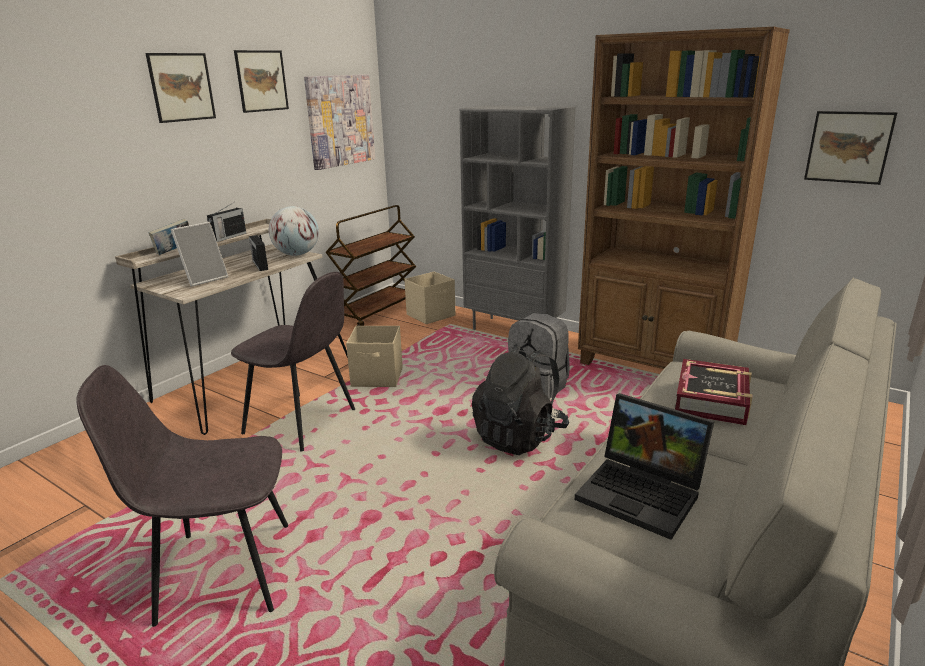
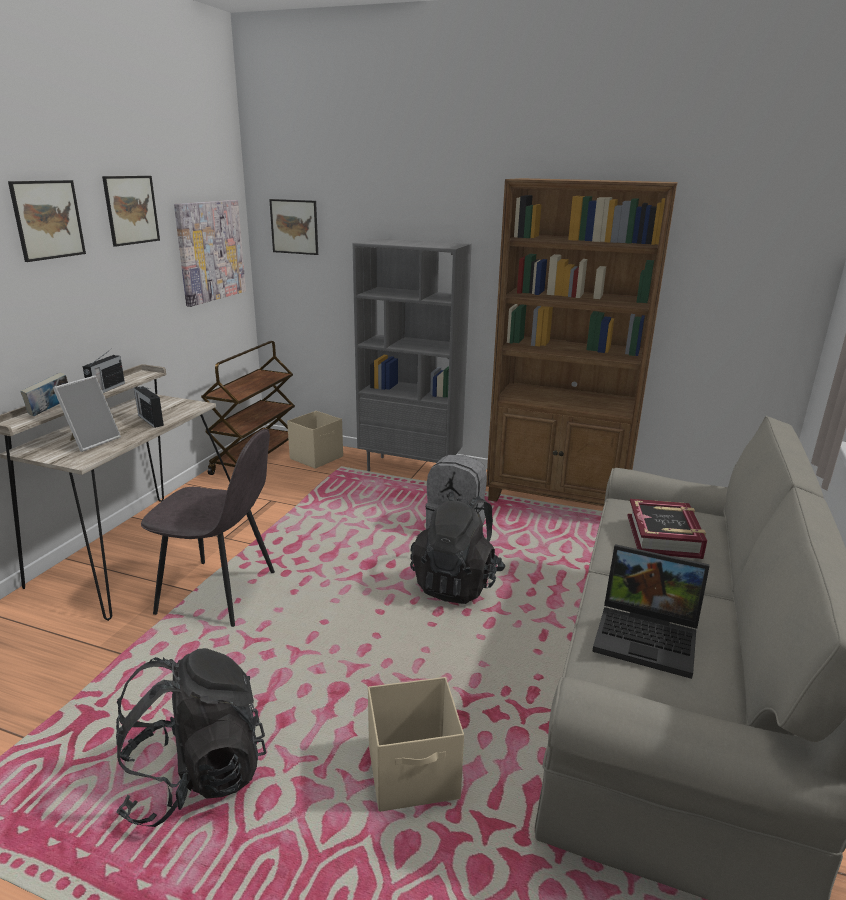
camera: 15 degrees left, 0 degrees up
(221, 571) = (195, 776): grey chair -> black backpack
(296, 254) = (186, 405): globe -> none
(378, 377) = (285, 533): beige storage box -> beige storage box (414, 774)
(848, 147) = (728, 290): picture -> picture (294, 227)

